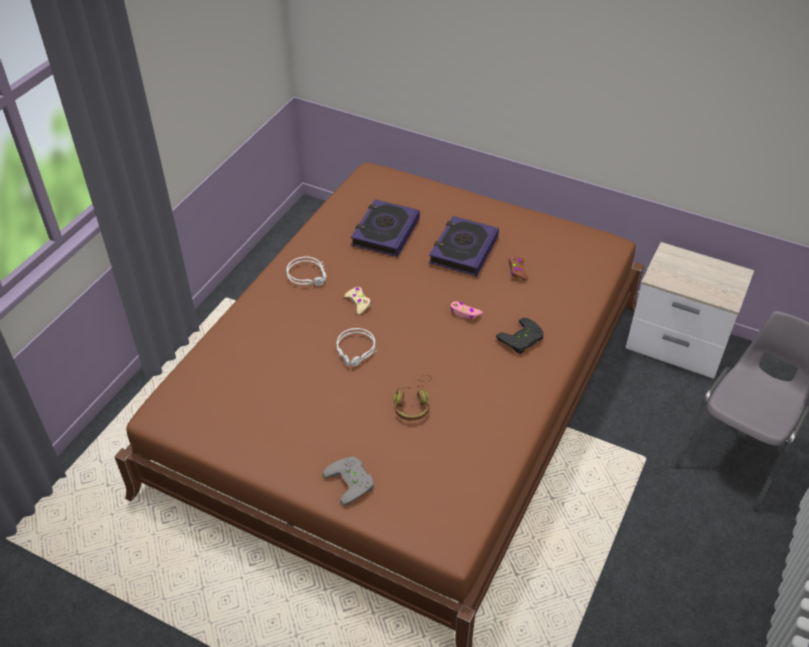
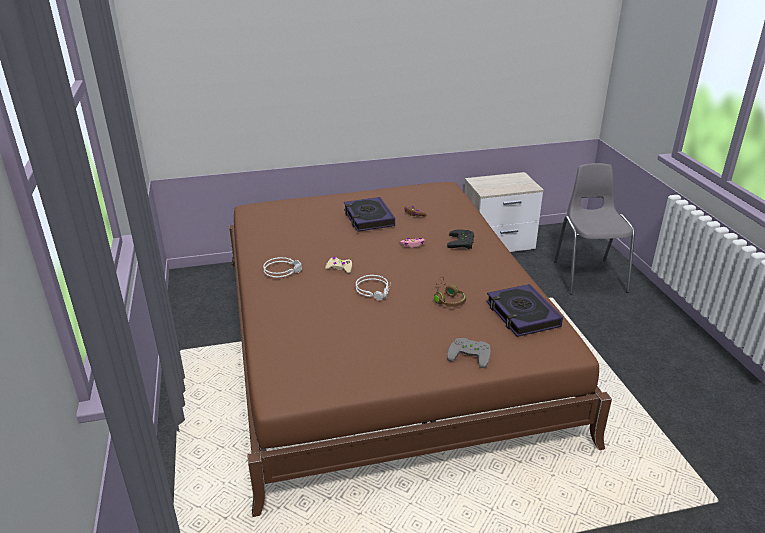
camera: 40 degrees left, 15 degrees down
(385, 232) = (304, 230): book -> book (522, 314)

